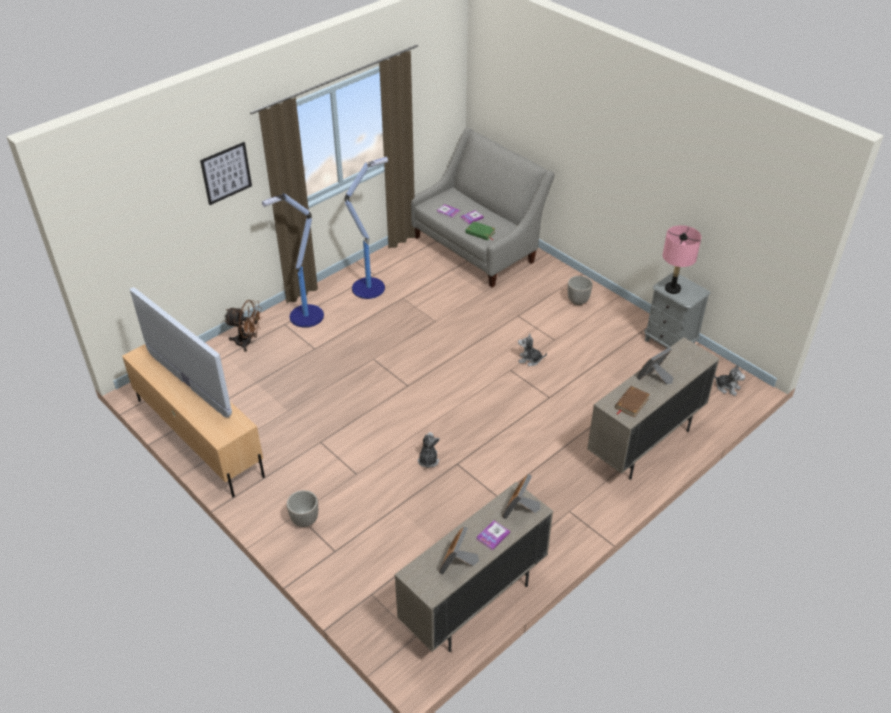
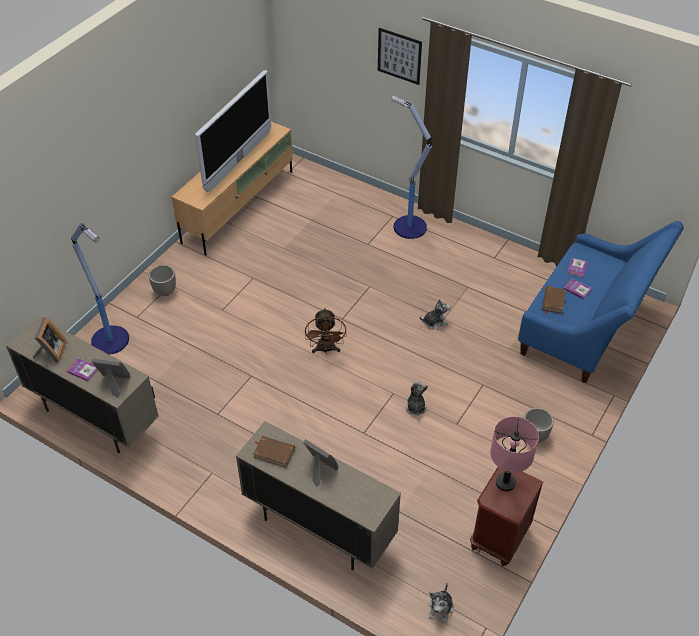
camera: 75 degrees right, 5 degrees up
(247, 342) = (359, 200): brown fan -> brown fan (326, 350)
(369, 287) = (472, 259): floor lamp -> floor lamp (111, 341)
(428, 460) = (250, 354): plush toy -> plush toy (434, 322)
(457, 563) = (51, 352): picture frame -> picture frame turned 90 degrees clockwise
(478, 247) = (586, 328): grey sofa -> blue sofa
(480, 233) = (553, 301): green book -> brown book
(669, 343) = (499, 538): grey nightstand -> brown nightstand

